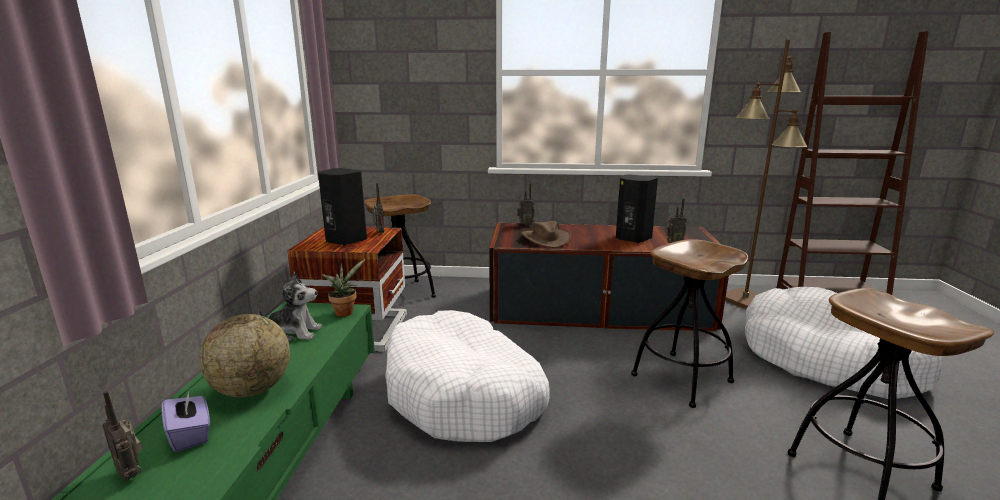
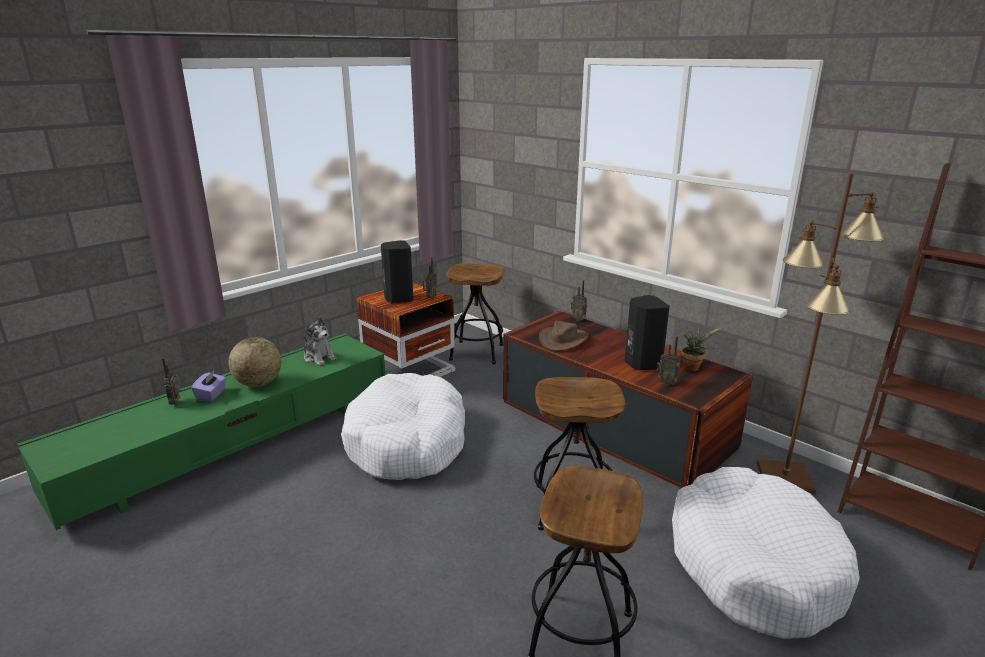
camera: 40 degrees right, 5 degrees up
(345, 312) = (362, 353): potted plant -> potted plant (692, 367)

